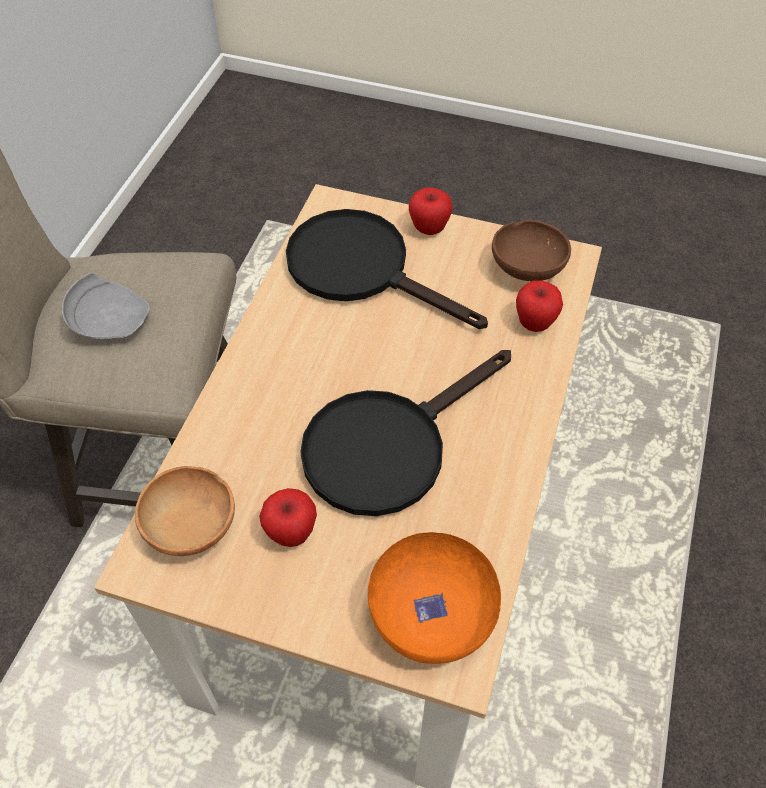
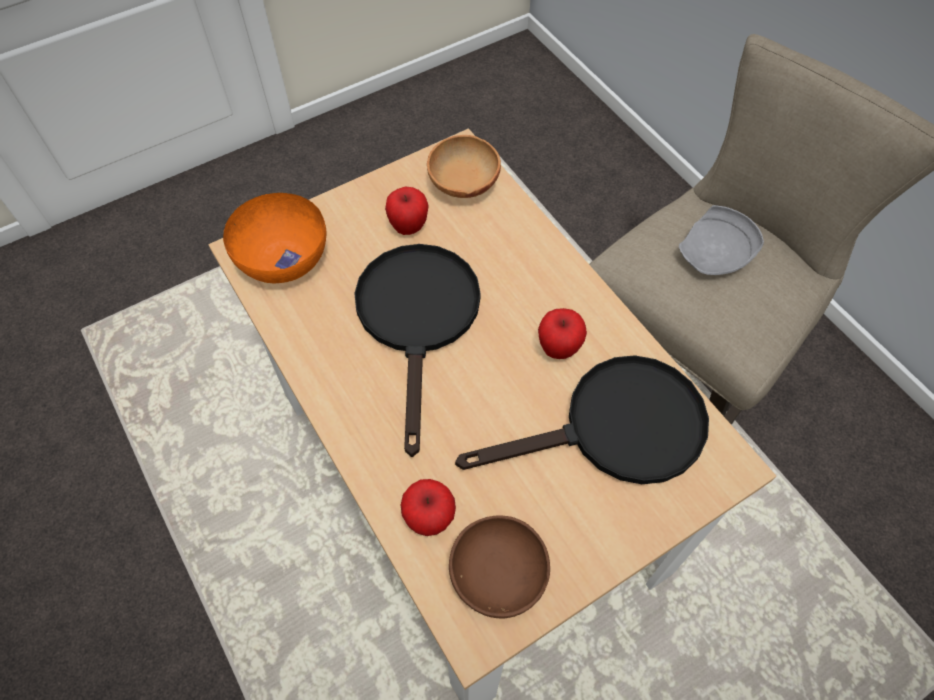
camera: 130 degrees right, 5 degrees up
(429, 229) = (626, 529): apple -> apple (558, 348)

